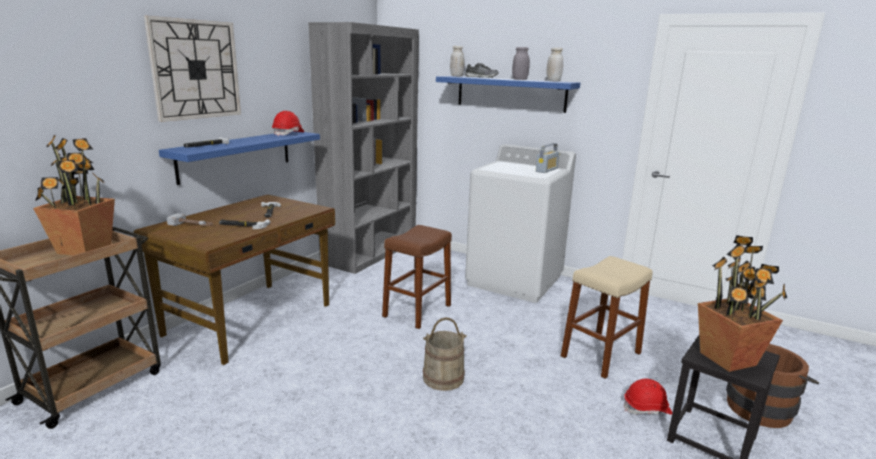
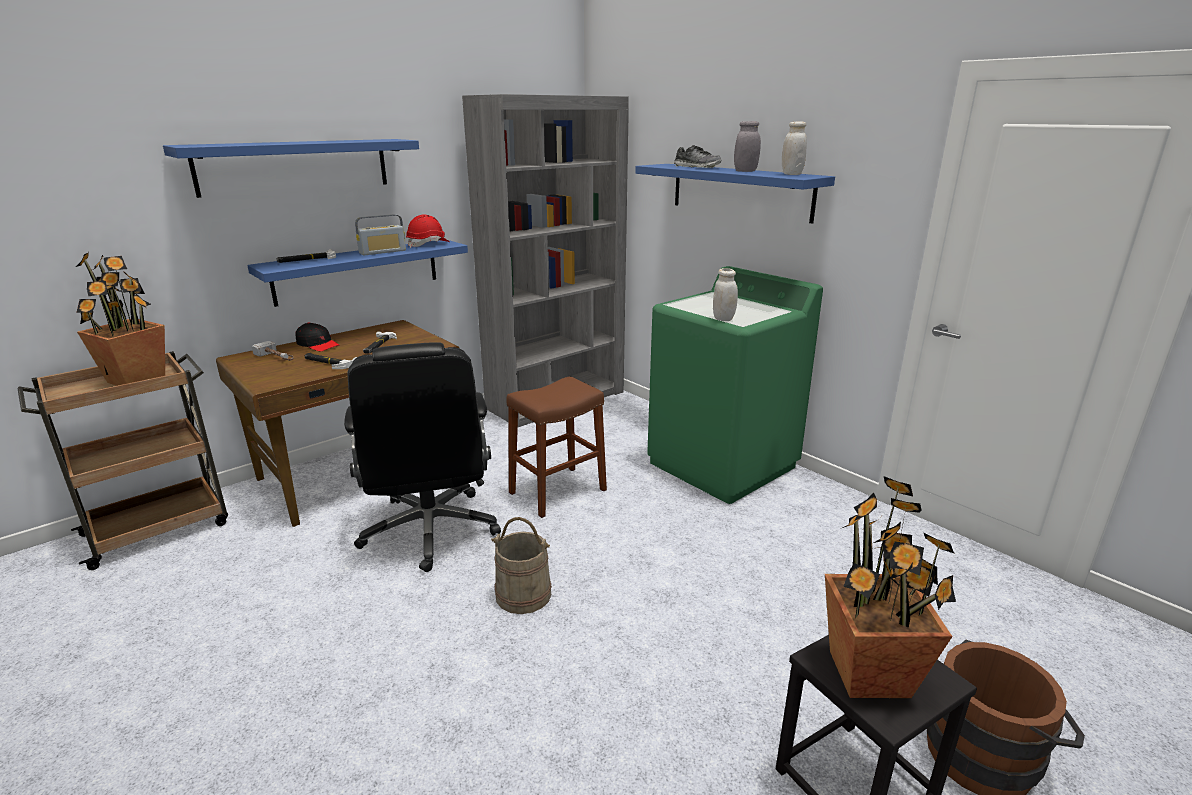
camera: 20 degrees right, 5 degrees up
(196, 69) = (295, 166): wall clock -> blue shelf
(217, 214) = (318, 344): none -> black cap
(342, 350) = (430, 530): none -> black office chair
(456, 76) = (670, 164): white jar -> white jar (723, 319)
(515, 280) = (722, 465): white washing machine -> green washing machine
(546, 170) = (766, 311): radio -> radio (382, 252)
(601, 355) = (770, 604): beige stool -> none
(647, 409) = (781, 708): red hard hat -> none

